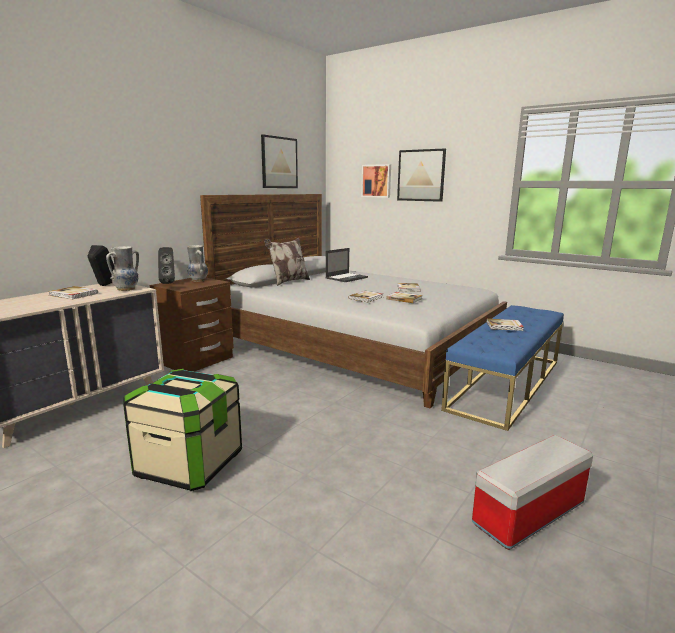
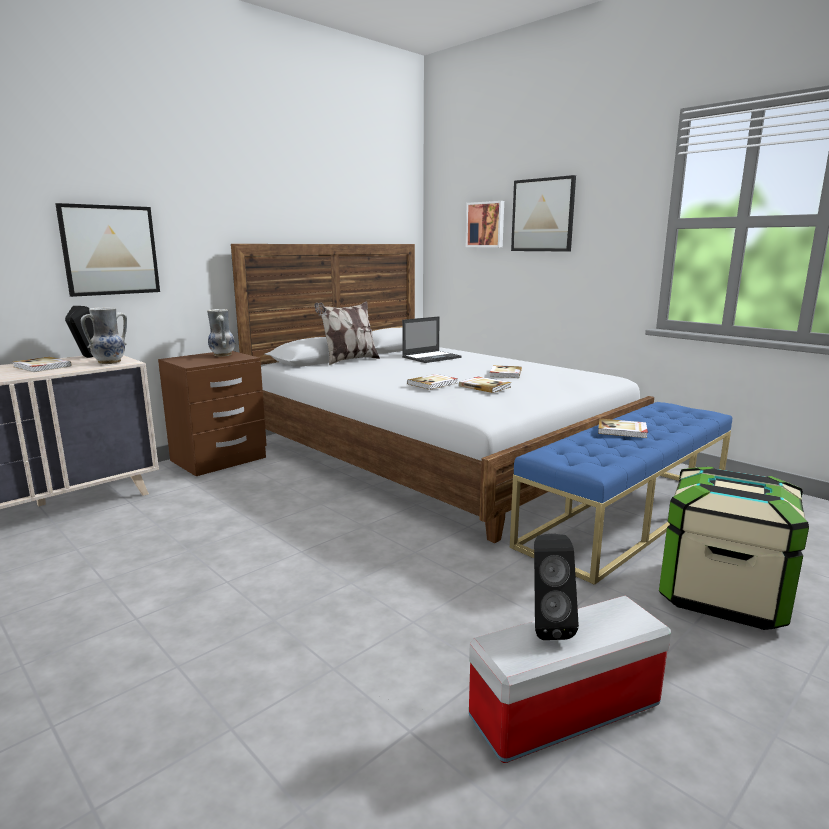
camera: 10 degrees right, 0 degrees up
(168, 283) = (183, 357): black speaker -> black speaker (546, 625)
(189, 464) = (134, 592): storage box -> storage box (722, 594)
(279, 162) = (350, 201): picture -> picture (110, 250)

